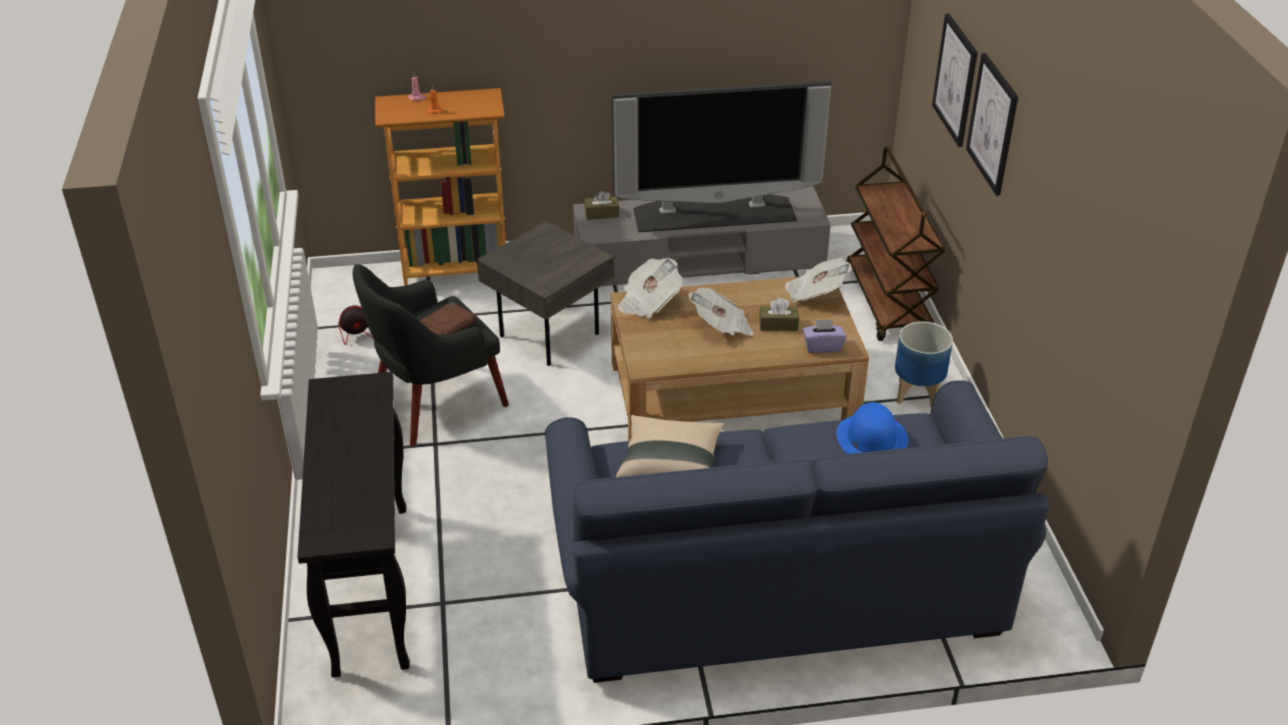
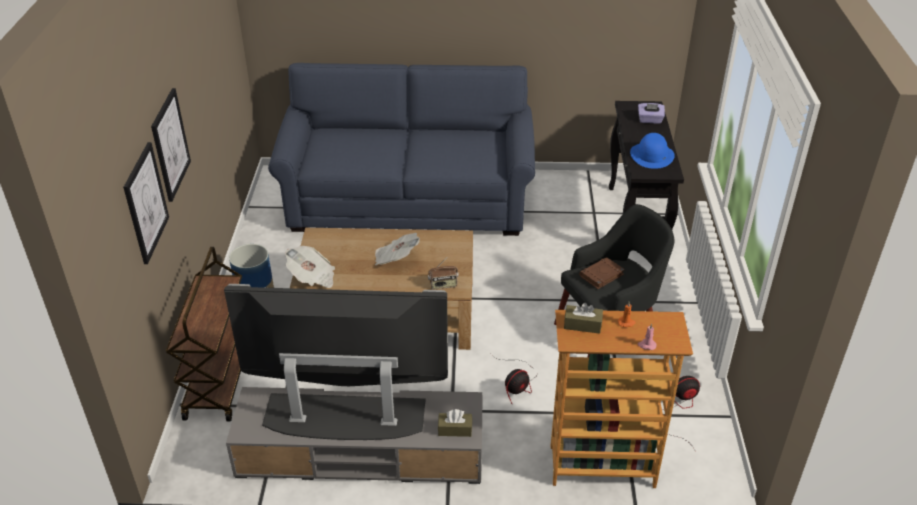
camera: 170 degrees left, 0 degrees up
(549, 332) = (517, 384): grey side table -> fan
(648, 302) = (443, 285): newspaper -> radio
(671, 465) = (464, 158): beige pillow -> none
(778, 325) = (354, 256): brown tissue box -> brown tissue box (582, 325)
(822, 346) = (332, 237): purple tissue box -> purple tissue box (650, 120)
(871, 438) = (344, 159): blue hat -> blue hat (652, 155)

